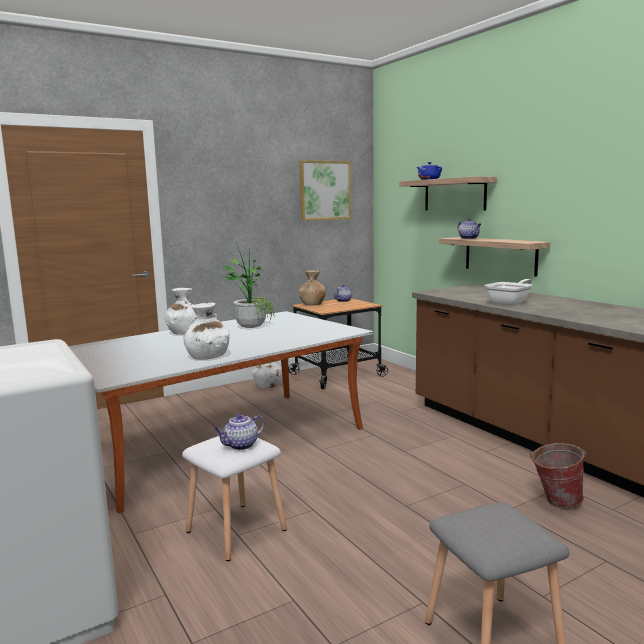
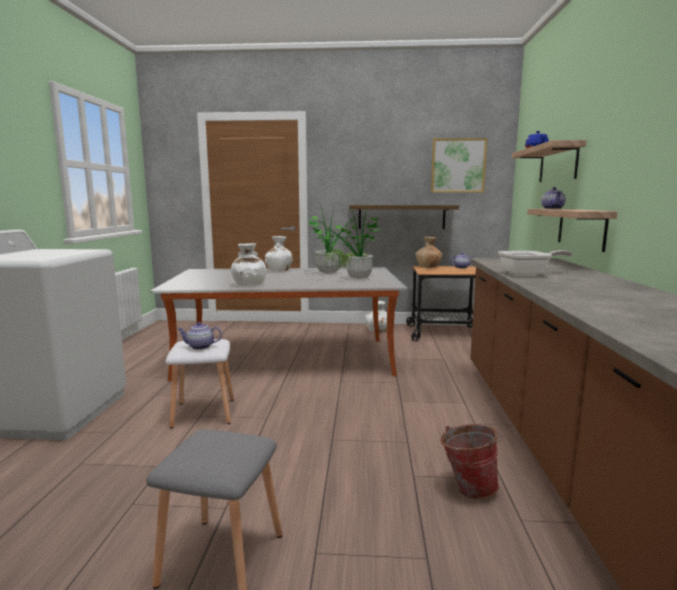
camera: 35 degrees right, 0 degrees up
(273, 250) = (401, 217): none -> shelf
(300, 330) = (355, 279): none -> potted plant

